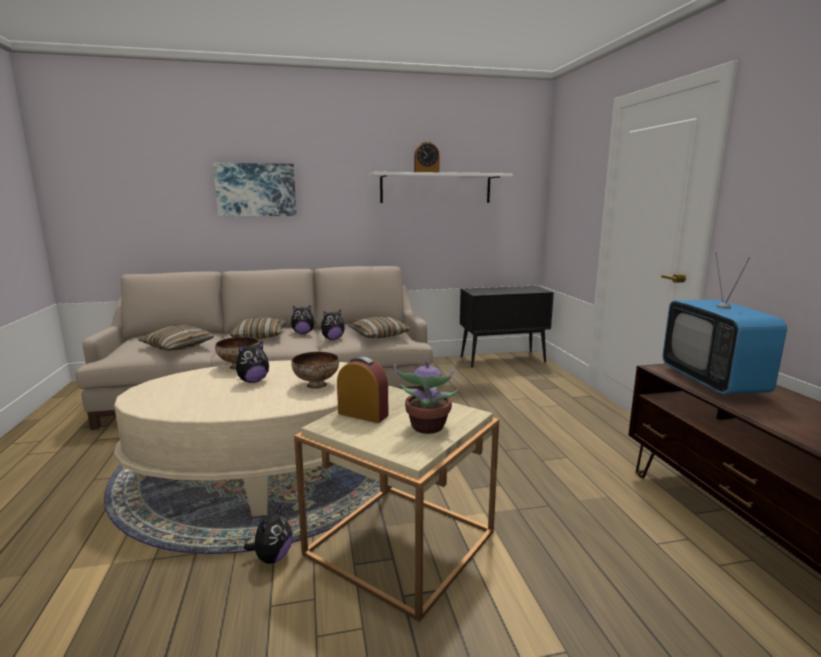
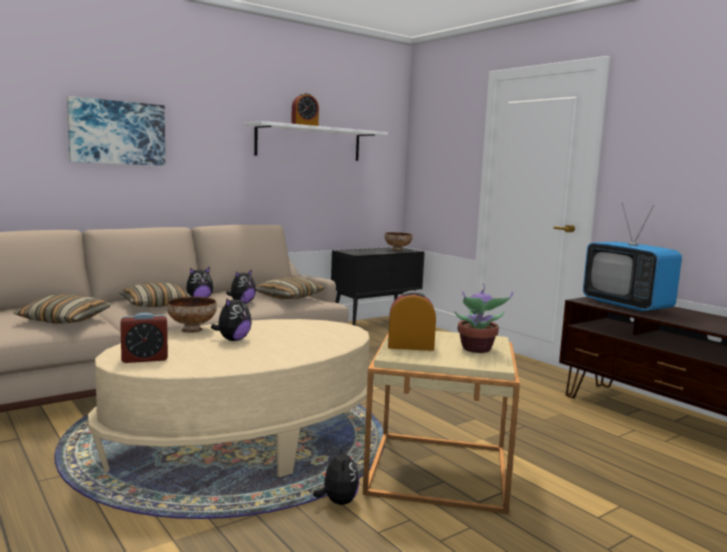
camera: 25 degrees left, 5 degrees down
(157, 394) = (144, 359): none -> alarm clock
(316, 385) = (305, 337): bowl -> bowl (397, 250)

